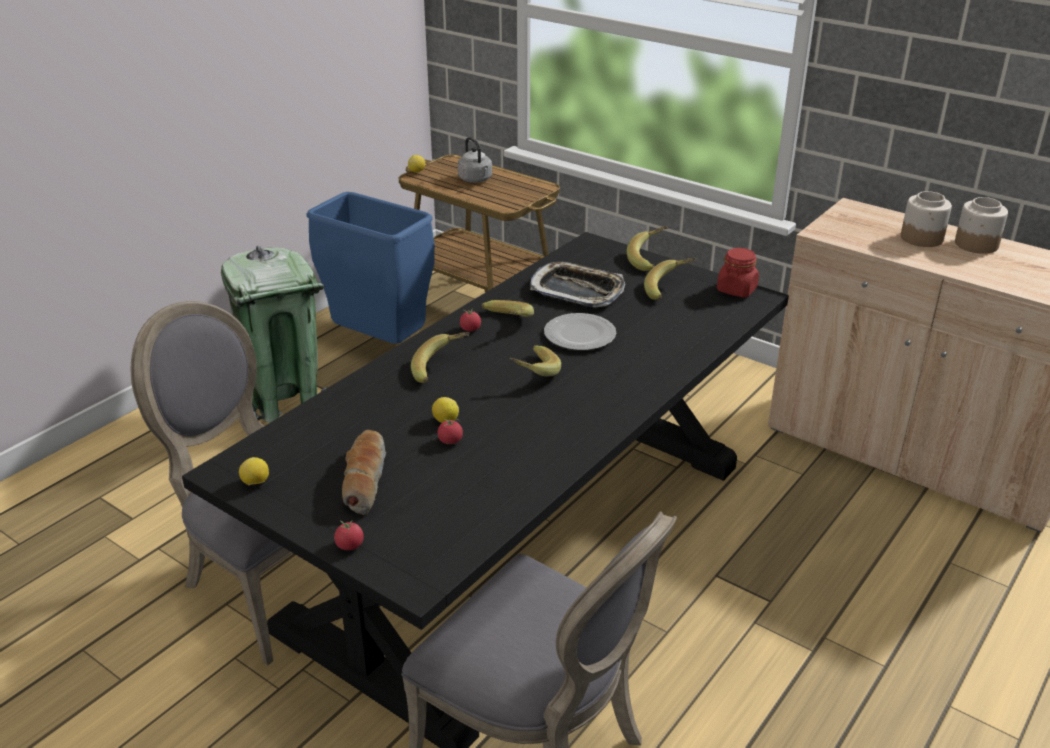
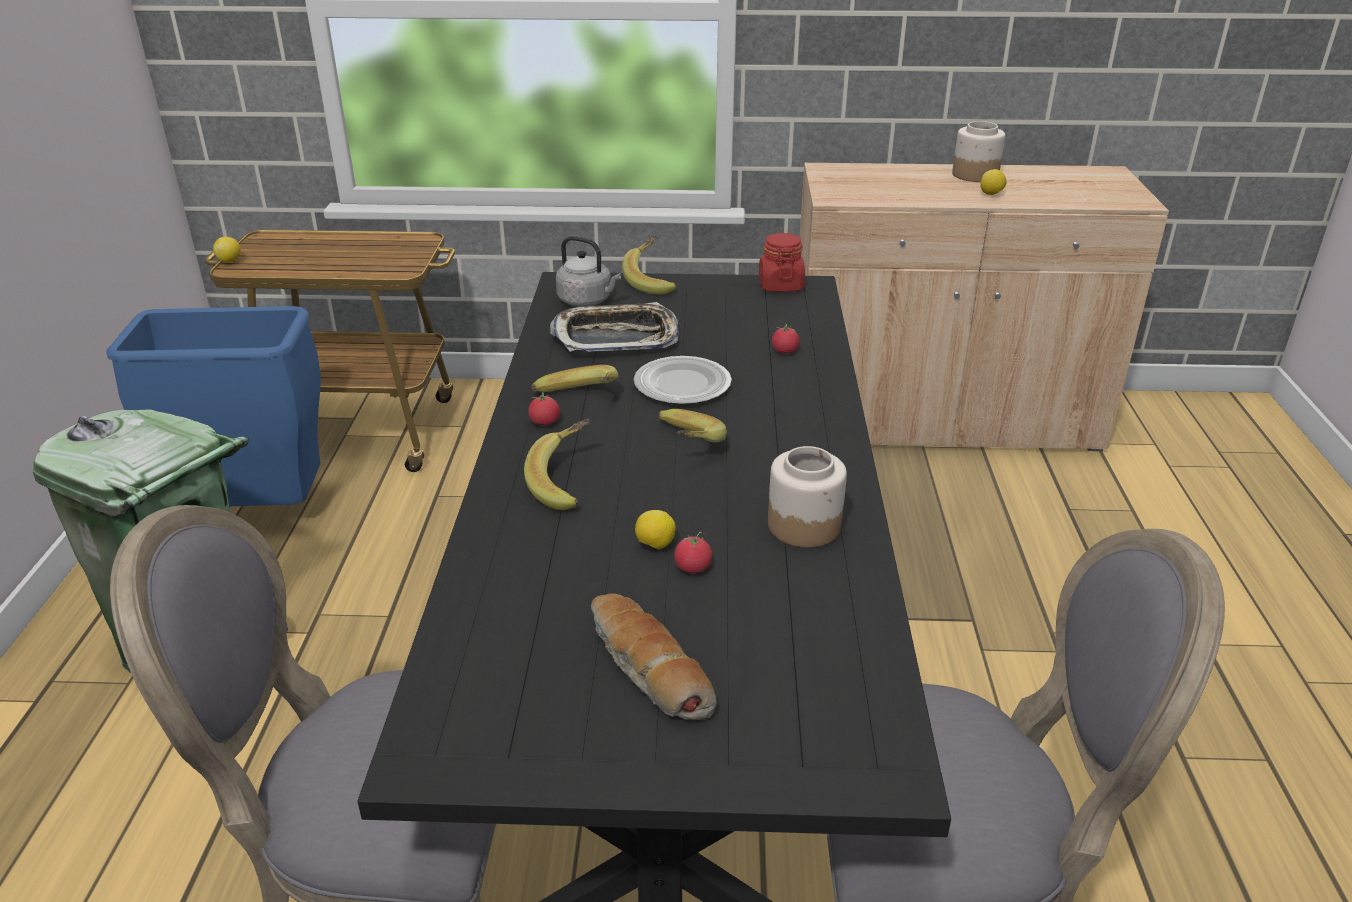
camera: 35 degrees left, 0 degrees up
(255, 483) = (495, 751): lemon -> lemon (991, 194)
(350, 545) = (742, 771): tomato -> tomato (784, 351)
(476, 180) = (324, 252): grey kettle -> grey kettle (587, 301)
(669, 290) = (715, 306): banana -> none
(922, 238) = (925, 181): jar -> jar (804, 525)

